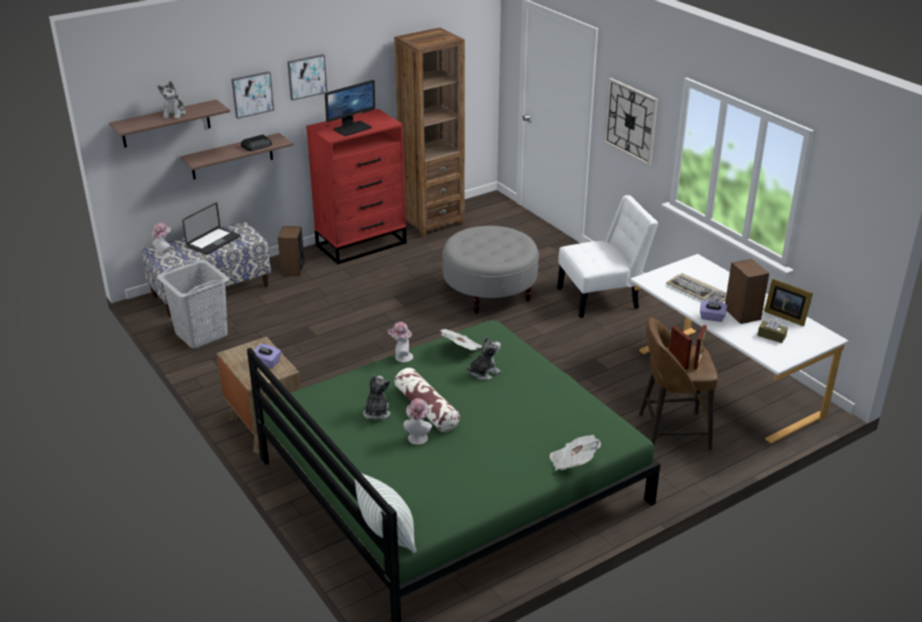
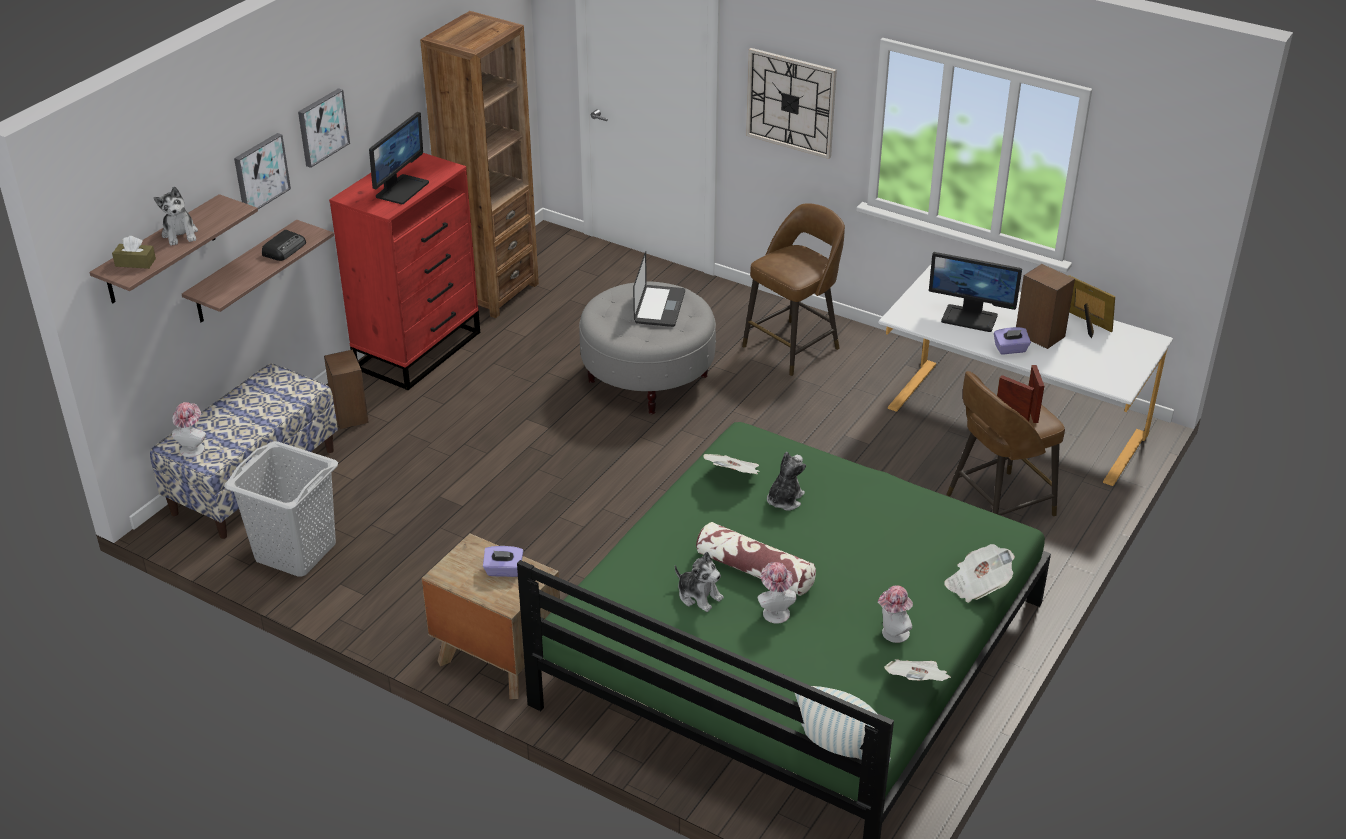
camera: 25 degrees left, 5 degrees up
(213, 242) = (251, 408): laptop -> laptop (659, 307)
(376, 413) = (699, 596): plush toy -> plush toy turned 150 degrees clockwise
(401, 357) = (666, 509): hat -> hat (892, 634)
(477, 509) = (916, 682): none -> newspaper
(602, 297) = (793, 346): white chair -> brown stool
(698, 291) = (970, 318): keyboard -> monitor
(771, 336) = (1091, 356): brown tissue box -> brown tissue box (135, 262)
(784, 315) = (1086, 324): picture frame -> picture frame turned 150 degrees counterclockwise

